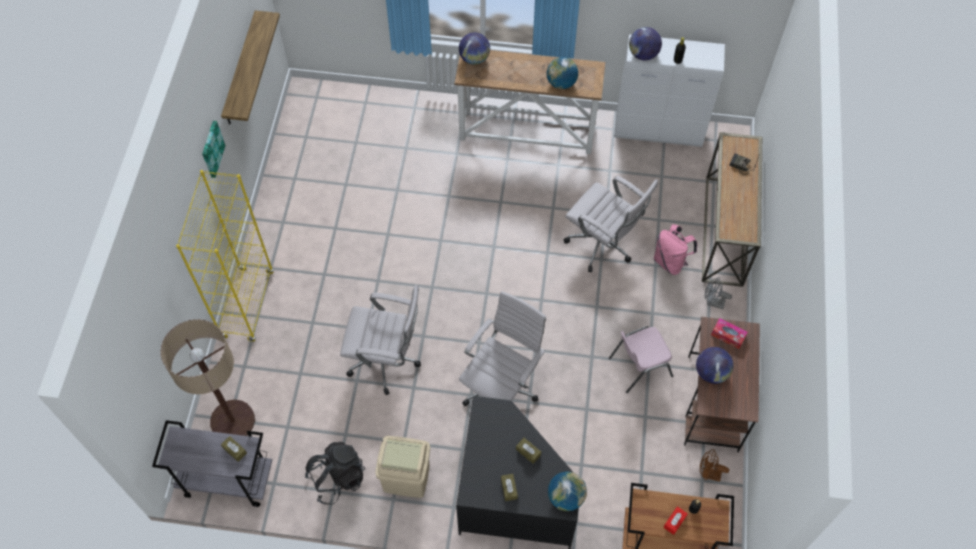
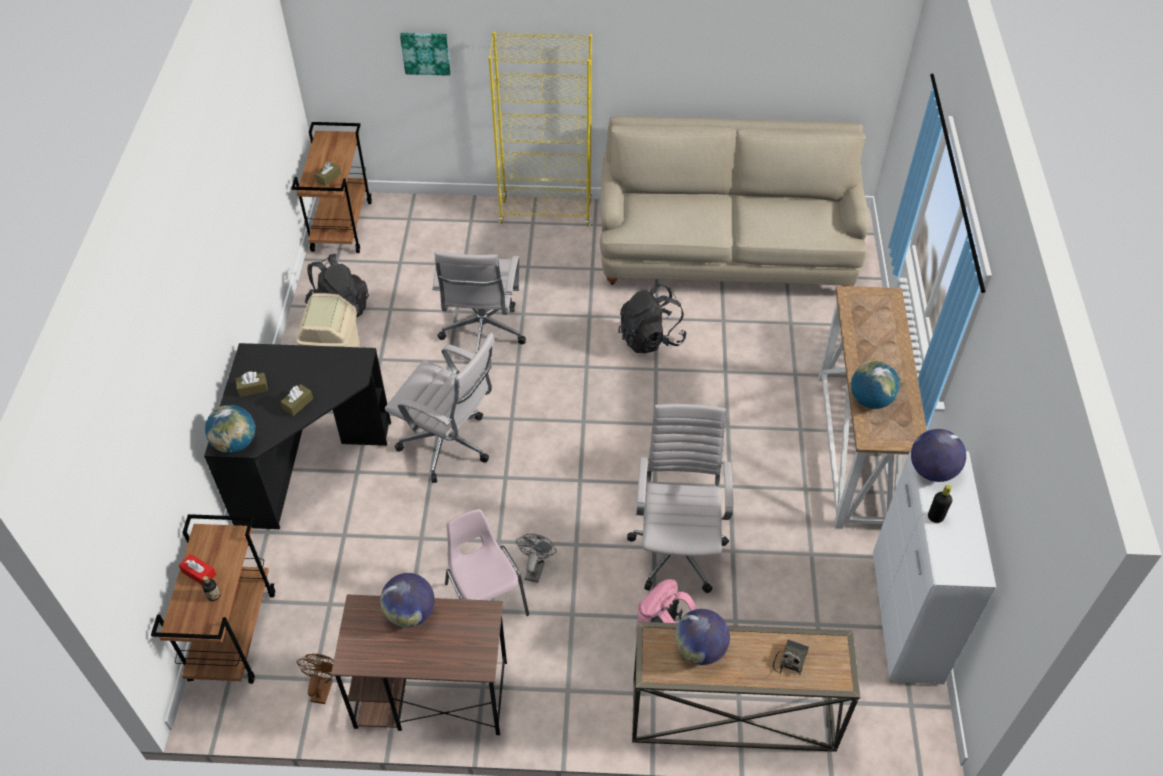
camera: 85 degrees right, 10 degrees down
(211, 149) = (635, 52): picture -> picture (426, 52)
(226, 480) = (341, 226): grey cart -> brown cart
(233, 421) = (407, 221): floor lamp -> none
(240, 70) = (759, 65): shelf -> none
(320, 178) = (725, 250): none -> beige sofa
(408, 240) = (650, 338): none -> black backpack
(474, 59) = (884, 302): globe -> globe (700, 649)
(603, 245) = (677, 549): white office chair -> white office chair turned 150 degrees clockwise
(712, 302) = (598, 696): grey fan -> grey fan (535, 567)
(728, 335) = (471, 636): tissue box -> none

